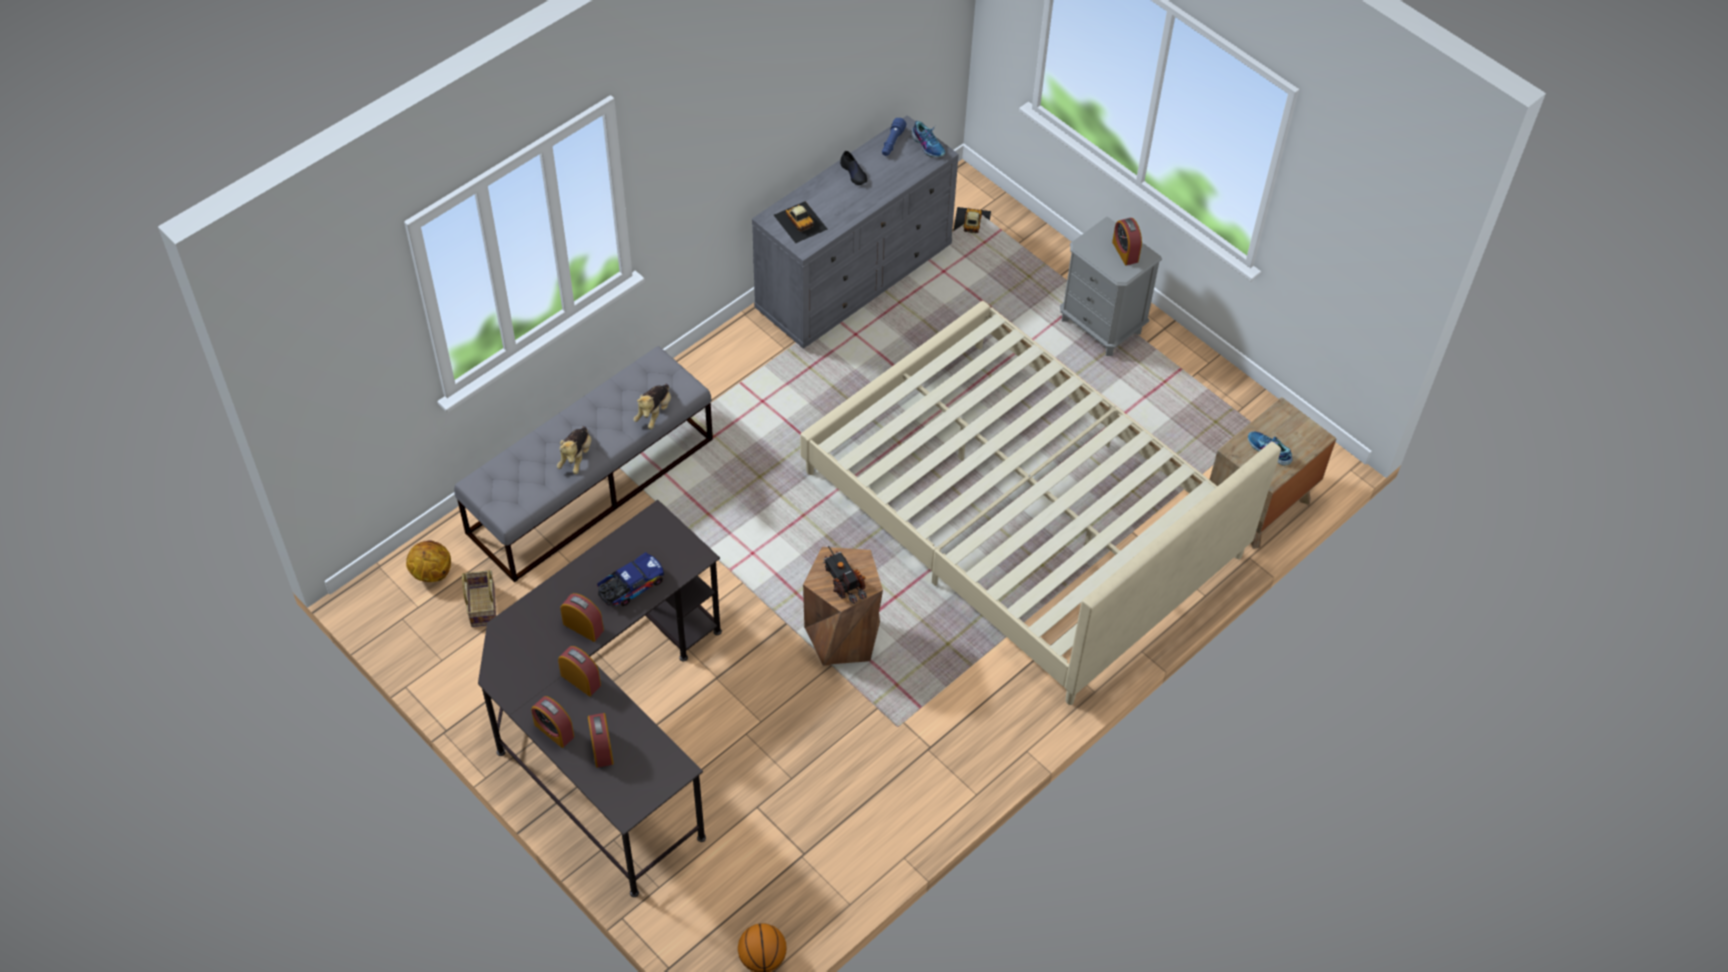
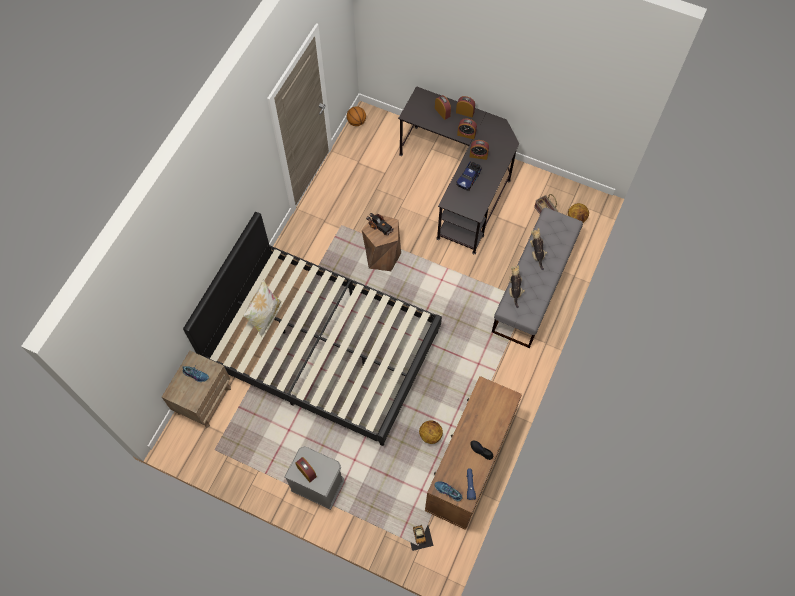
camera: 160 degrees right, 10 degrees up
(800, 221) = (494, 402): toy car -> none
(855, 277) = (468, 465): grey dresser -> brown dresser
(895, 333) = (430, 435): none -> basketball
(1021, 515) = (323, 348): beige bed -> black bed
(1116, 539) = (265, 316): none -> pillow

